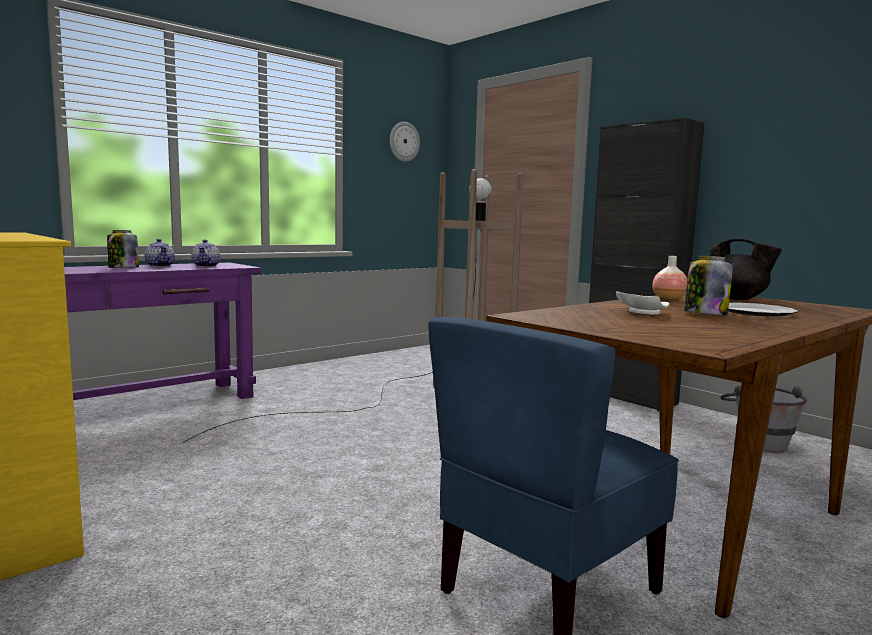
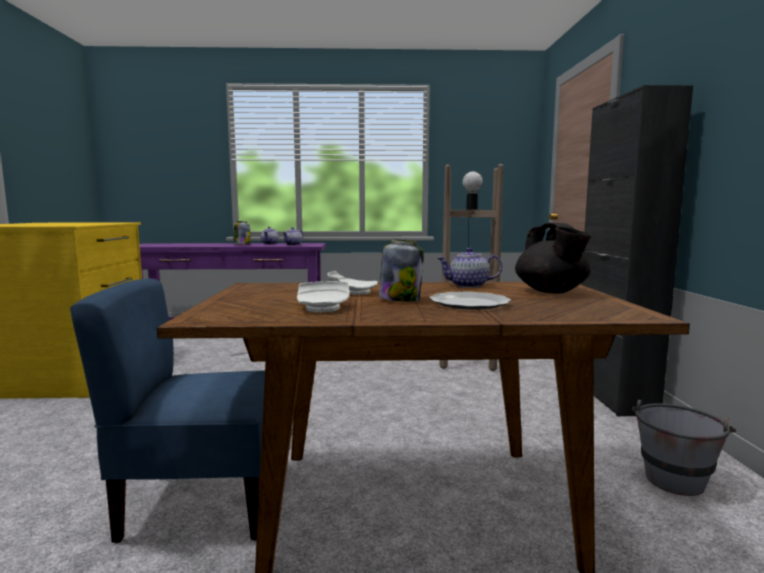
camera: 40 degrees right, 0 degrees up
(404, 141) = (490, 143): wall clock -> none
(669, 299) = (468, 285): vase -> teapot
(712, 327) = (323, 308): none -> white plate

